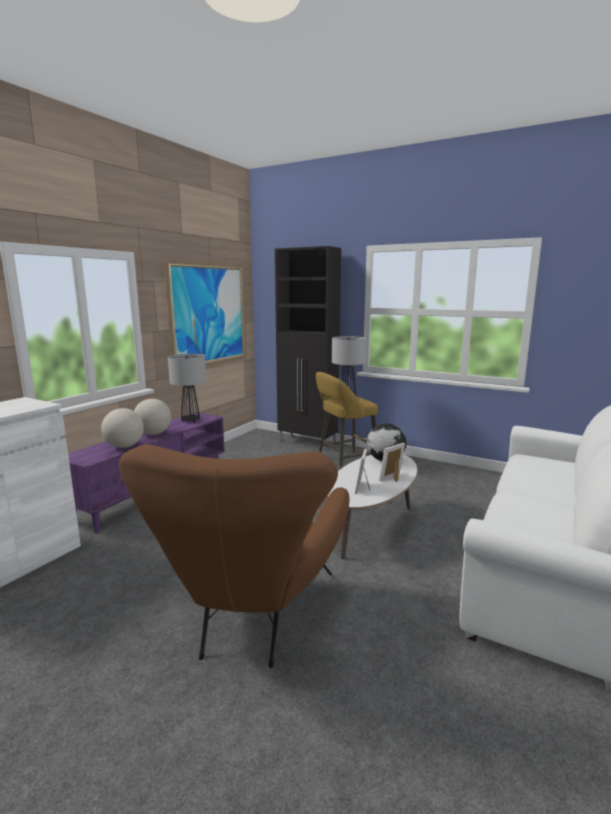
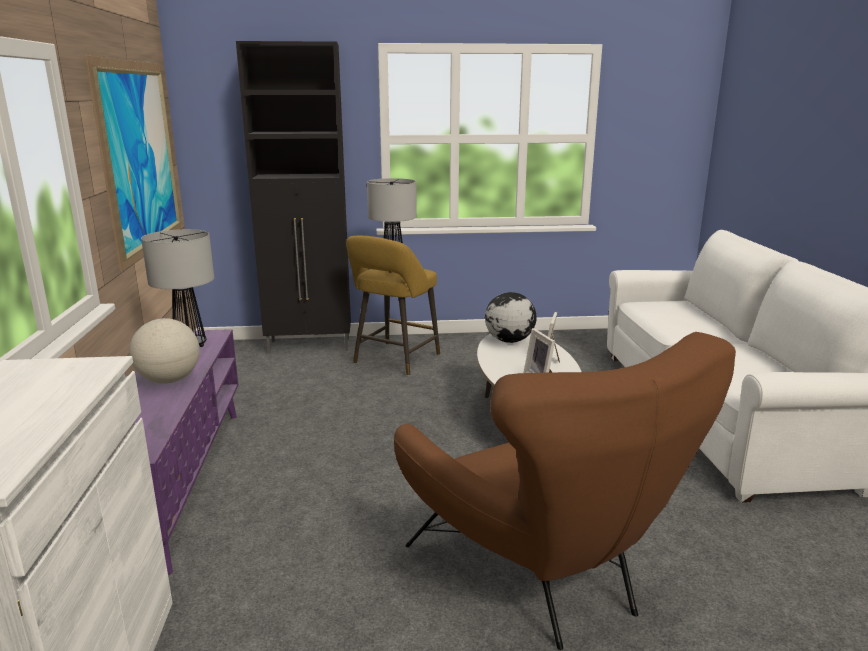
camera: 35 degrees left, 5 degrees up
(124, 446) = (159, 412): globe -> none

